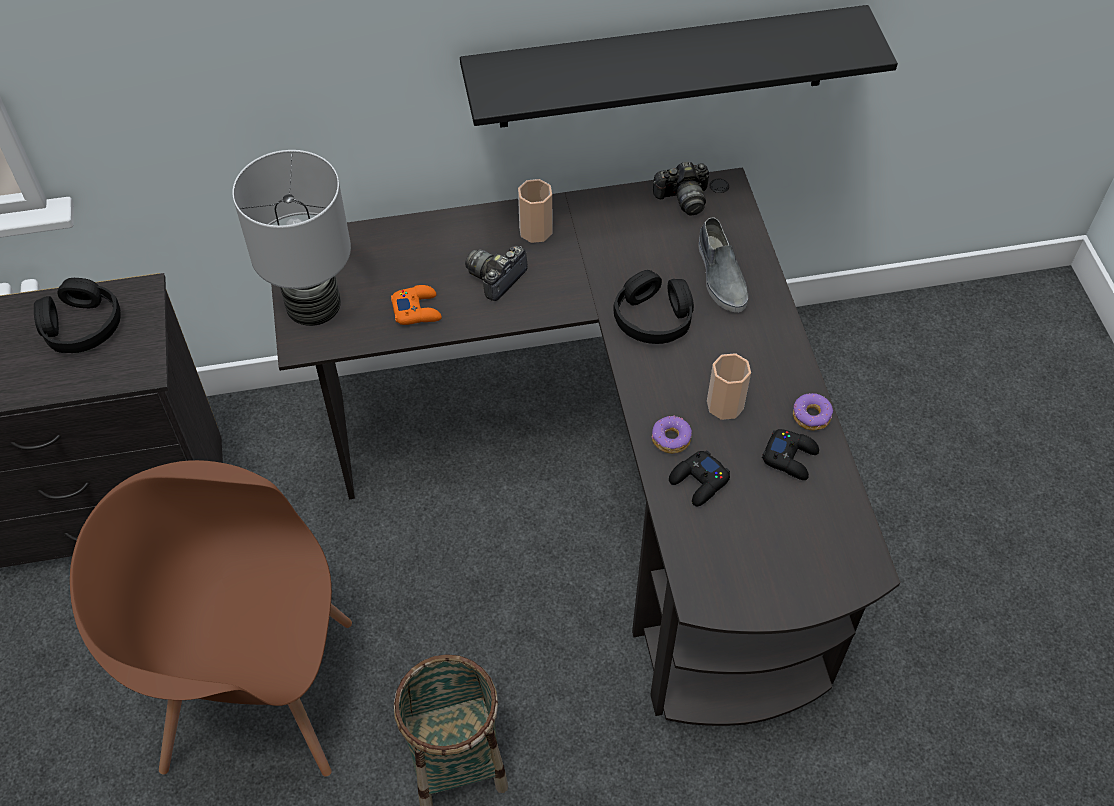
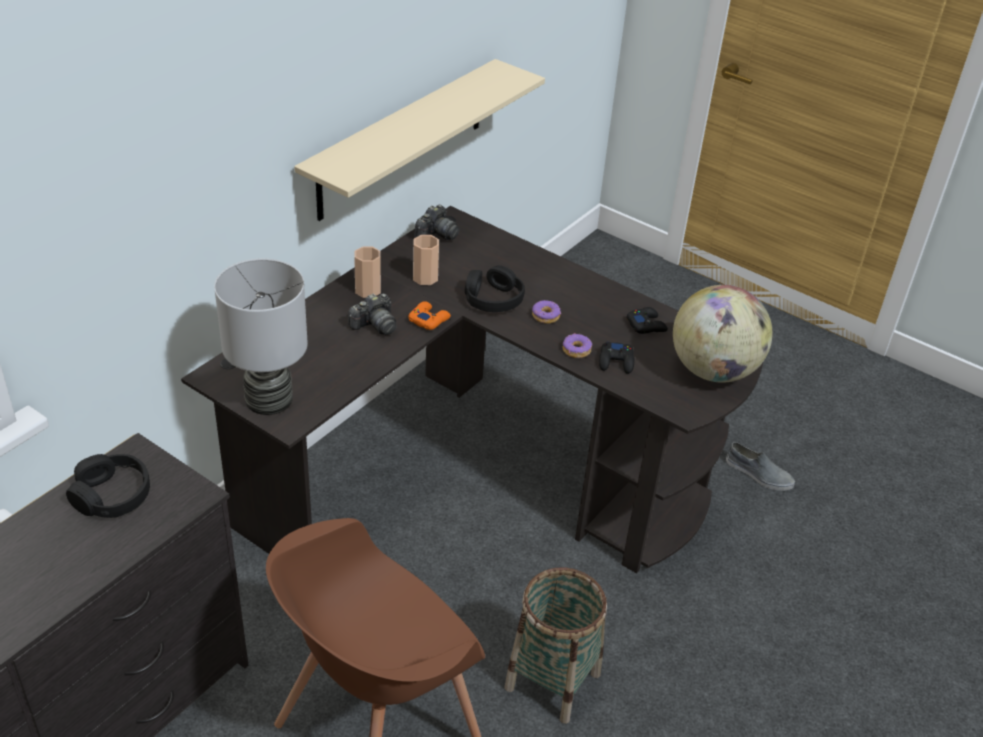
camera: 45 degrees left, 15 degrees down
(417, 310) = (344, 366): orange game controller -> orange game controller (429, 319)
(497, 278) = (374, 325): camera -> camera turned 120 degrees counterclockwise
(664, 67) = (402, 139): black shelf -> beige shelf
(720, 275) = (504, 261): grey shoe -> grey shoe (758, 474)
(725, 405) = (584, 319): cup -> cup (425, 278)
(800, 568) = (713, 371): none -> globe
(811, 416) = (633, 301): donut -> donut (546, 316)

